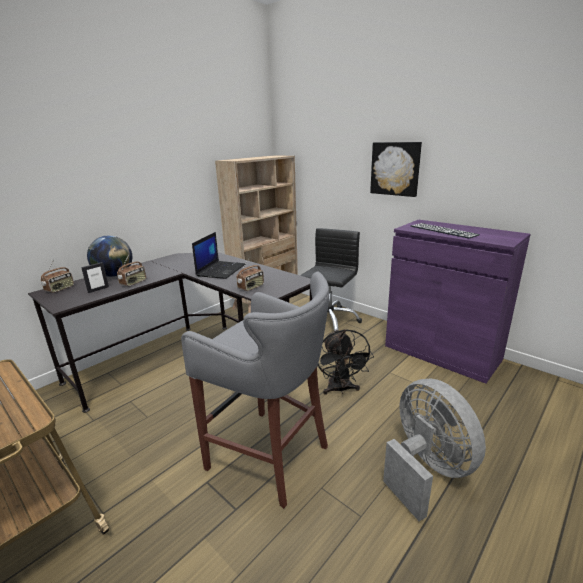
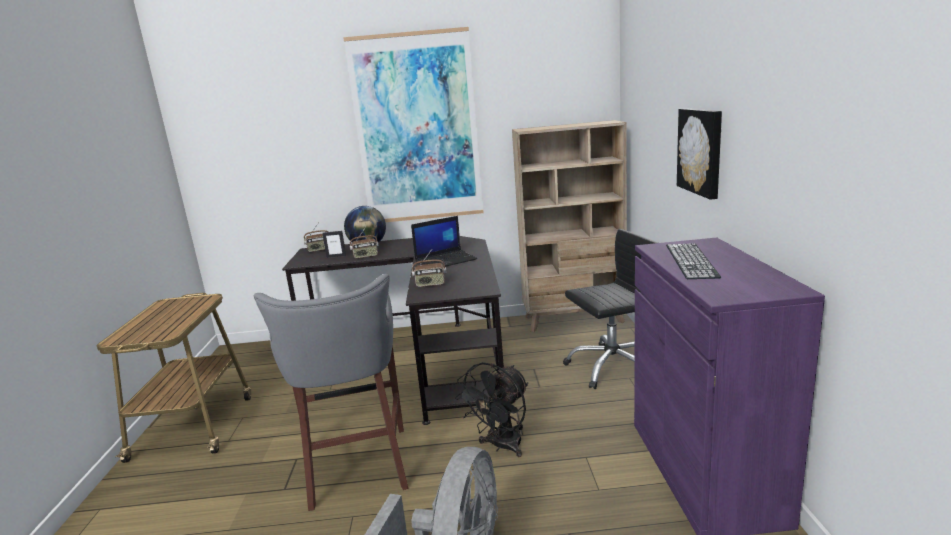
camera: 45 degrees right, 5 degrees down
(139, 159) = (417, 129): none -> picture

